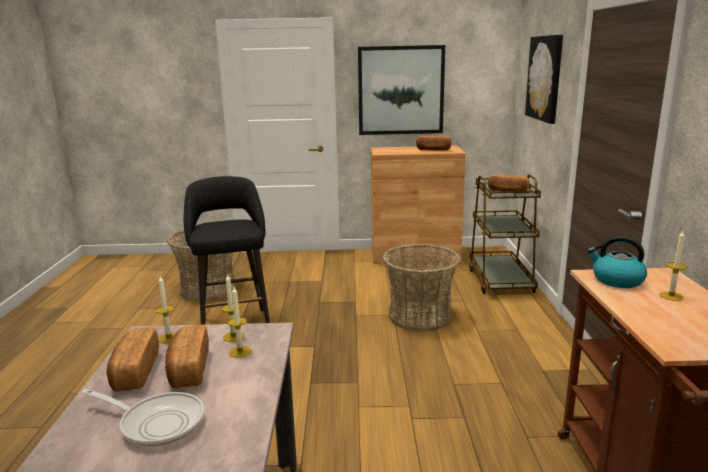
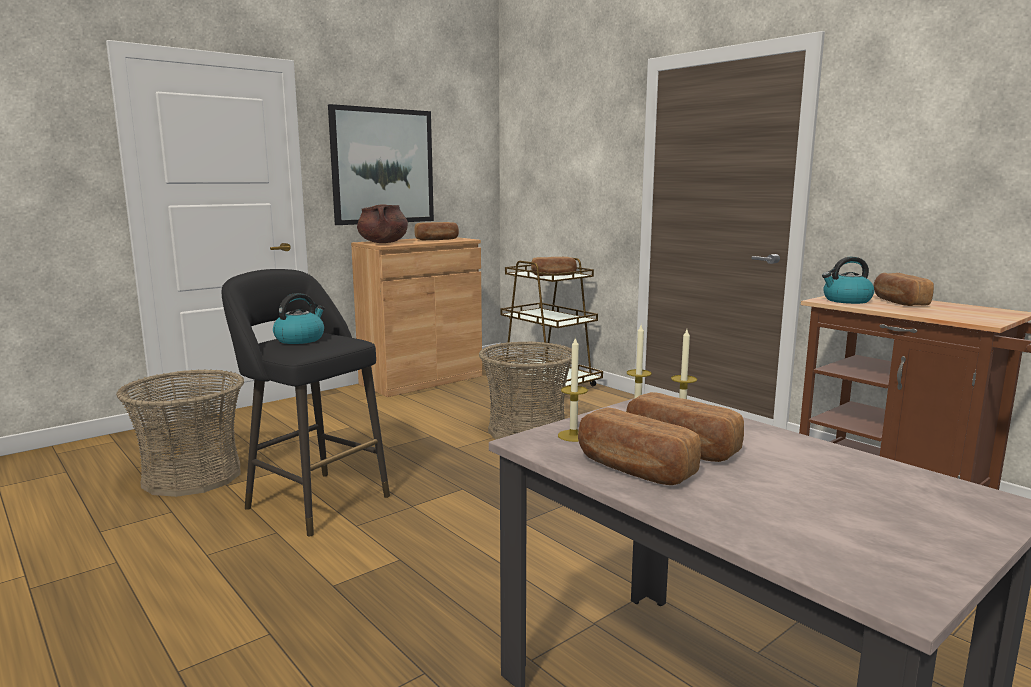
camera: 40 degrees left, 5 degrees down
(157, 423) = (789, 489): frying pan -> none
(223, 224) = (300, 339): none -> kettle
(386, 150) = (383, 243): none -> brown cooking pot
(545, 78) = (569, 149): picture -> none
(671, 296) = (898, 302): candle -> bread

